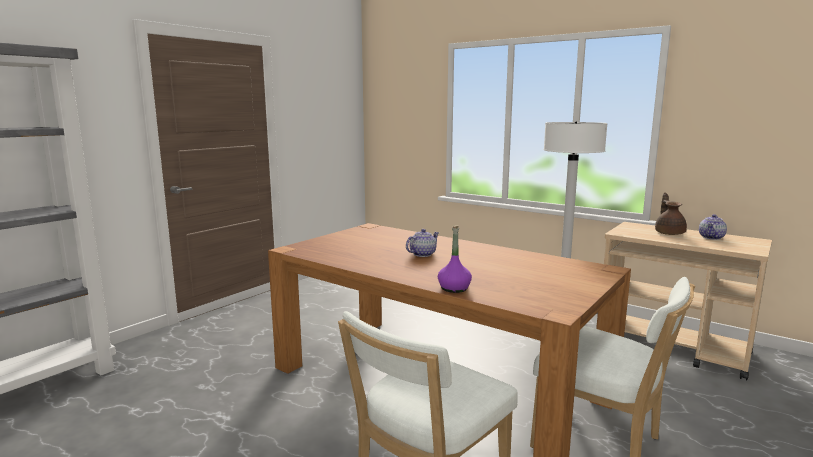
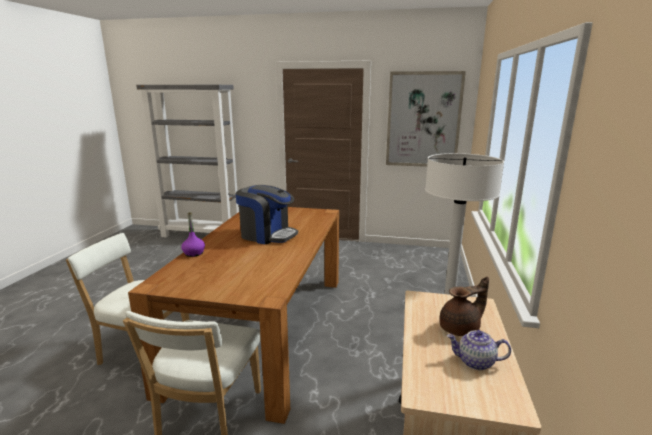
camera: 65 degrees right, 5 degrees up
(326, 114) = (423, 120): none -> picture
(422, 254) = (267, 235): teapot -> coffee machine

